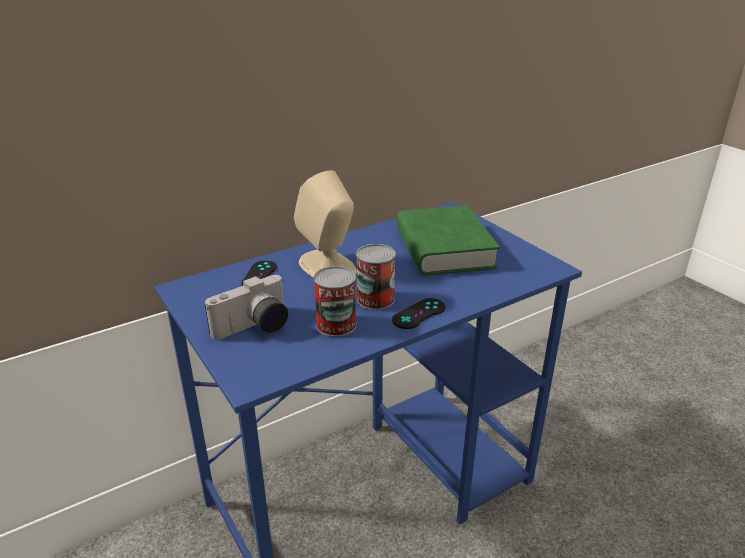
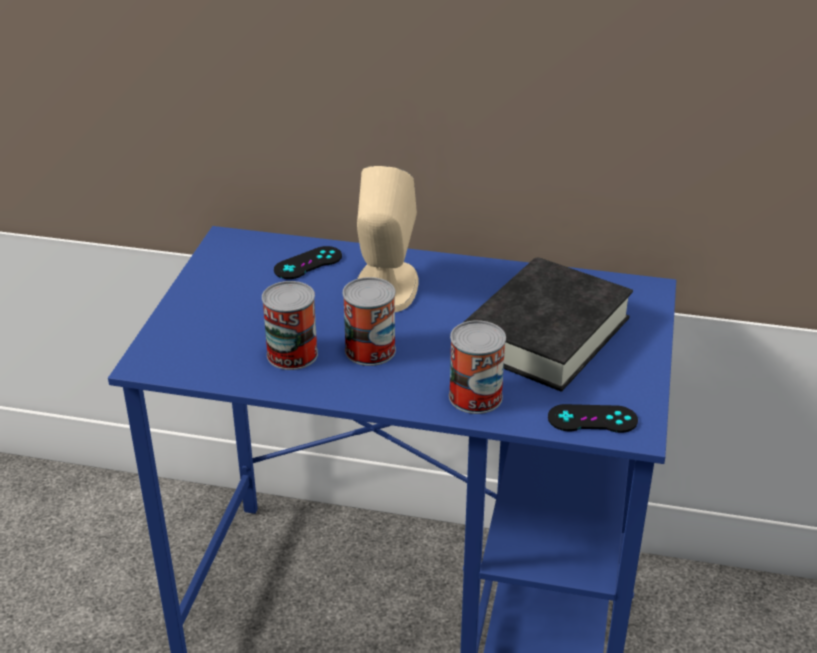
camera: 45 degrees right, 5 degrees up
(254, 328) = (223, 316): camera -> none
(419, 314) = (384, 390): black game controller -> black game controller (592, 419)
(444, 249) = (545, 334): green book -> black book
(466, 291) = (475, 396): none -> can

